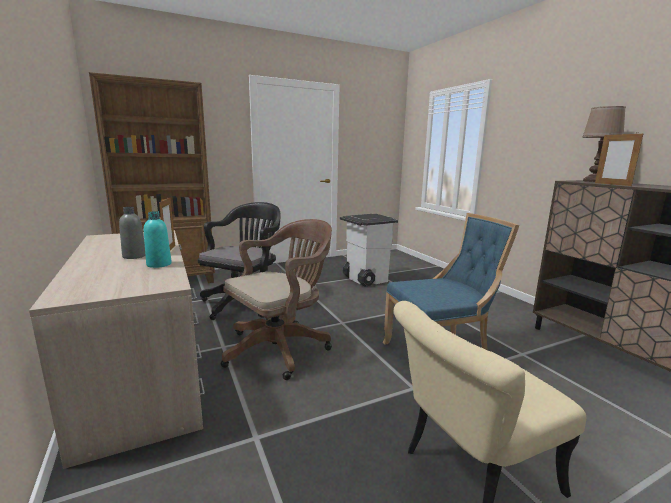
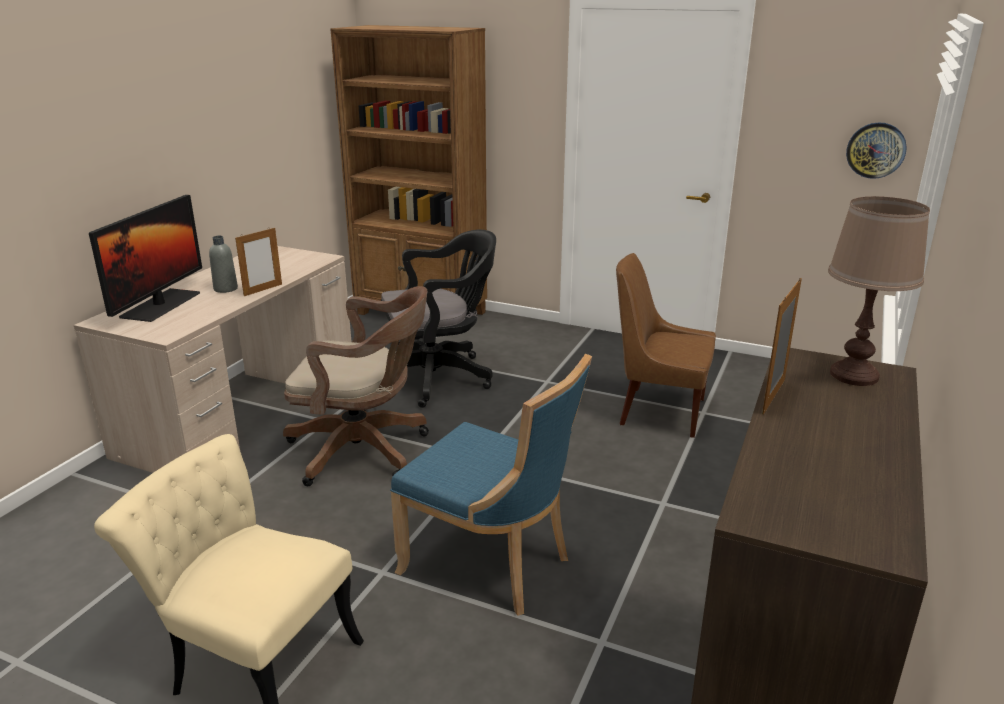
camera: 50 degrees right, 10 degrees up
(100, 275) = (161, 305): none -> monitor
(159, 264) = (214, 307): turquoise bottle -> none
(364, 279) = (658, 411): white trash can -> brown chair
(388, 153) = (876, 150): none -> wall clock

